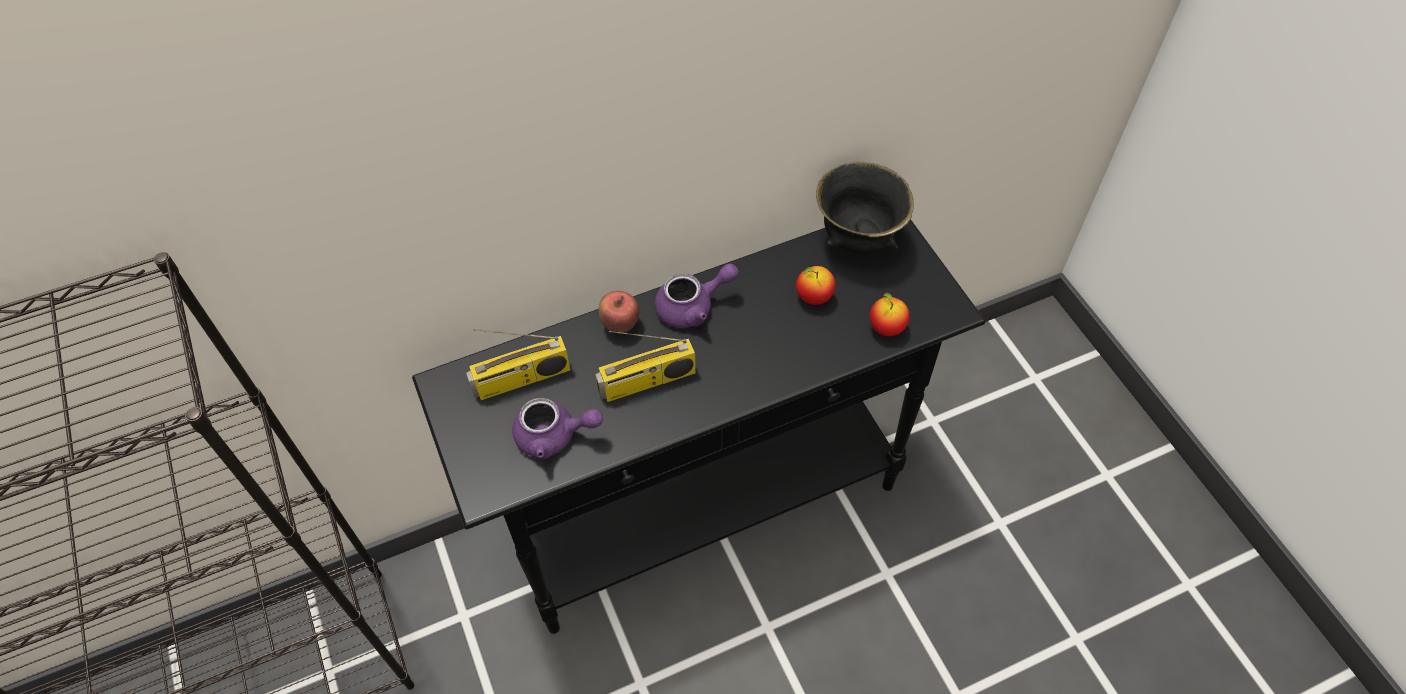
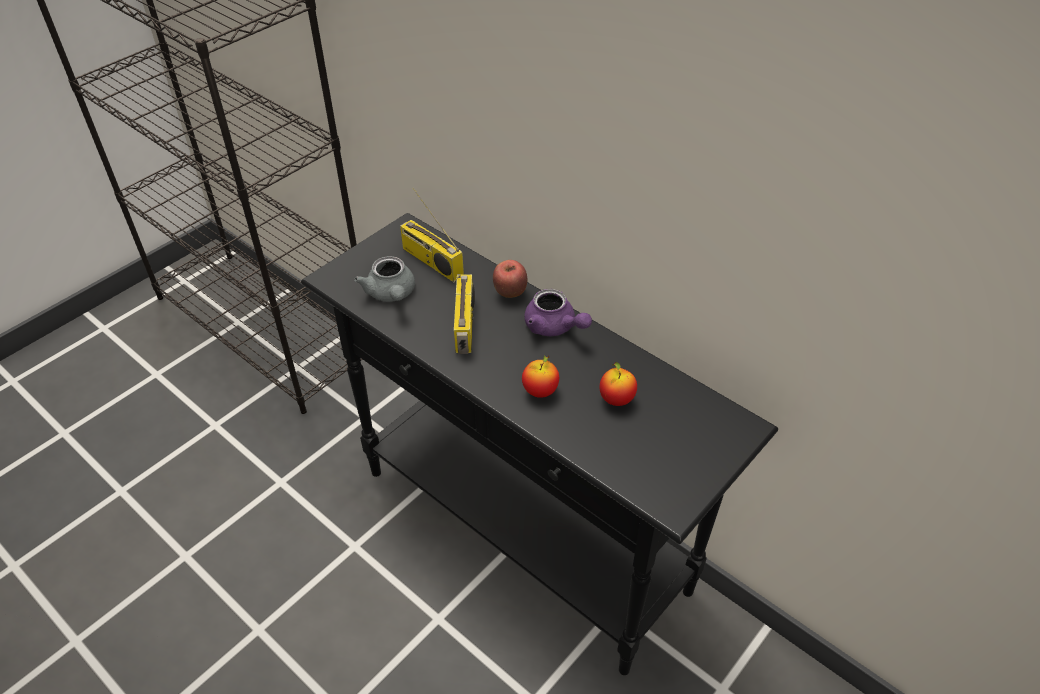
camera: 65 degrees right, 10 degrees down
(554, 436) = (391, 294): purple teapot -> grey teapot
(647, 382) = (465, 326): radio -> radio turned 135 degrees counterclockwise
(857, 240) = (703, 410): black bowl -> none
(886, 328) = (616, 461): apple -> apple (540, 391)

